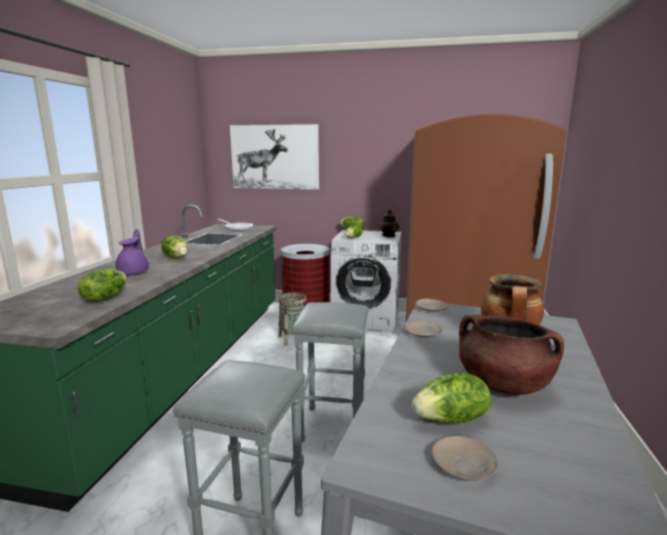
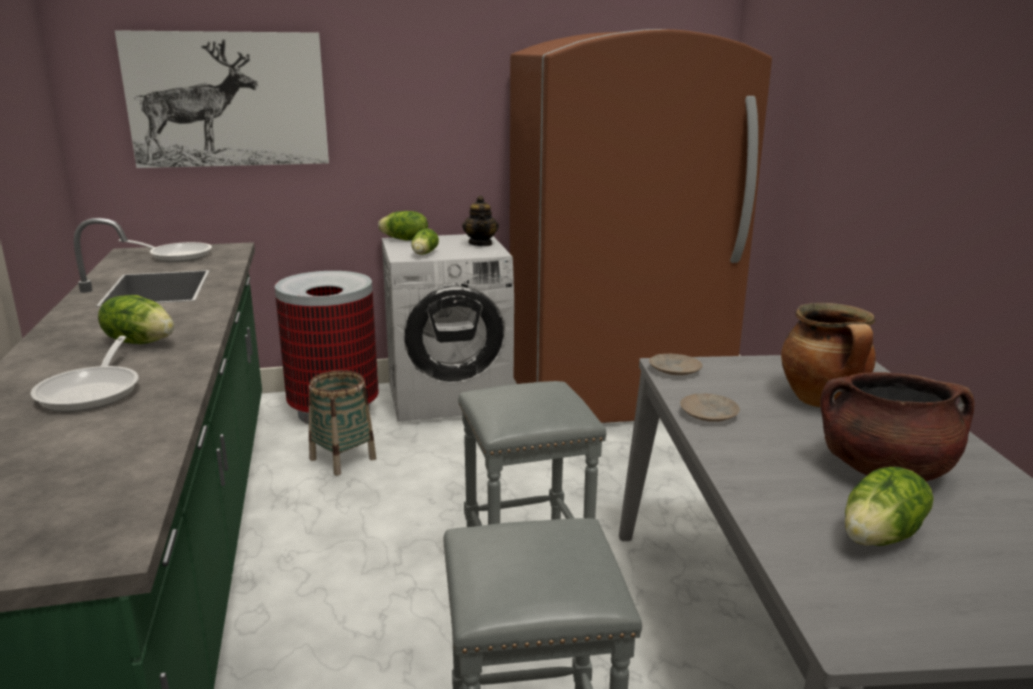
camera: 25 degrees left, 5 degrees up
(105, 298) = (117, 461): lettuce -> none
(134, 272) = (93, 391): purple teapot -> frying pan
(464, 465) = (959, 594): beige plate -> none

